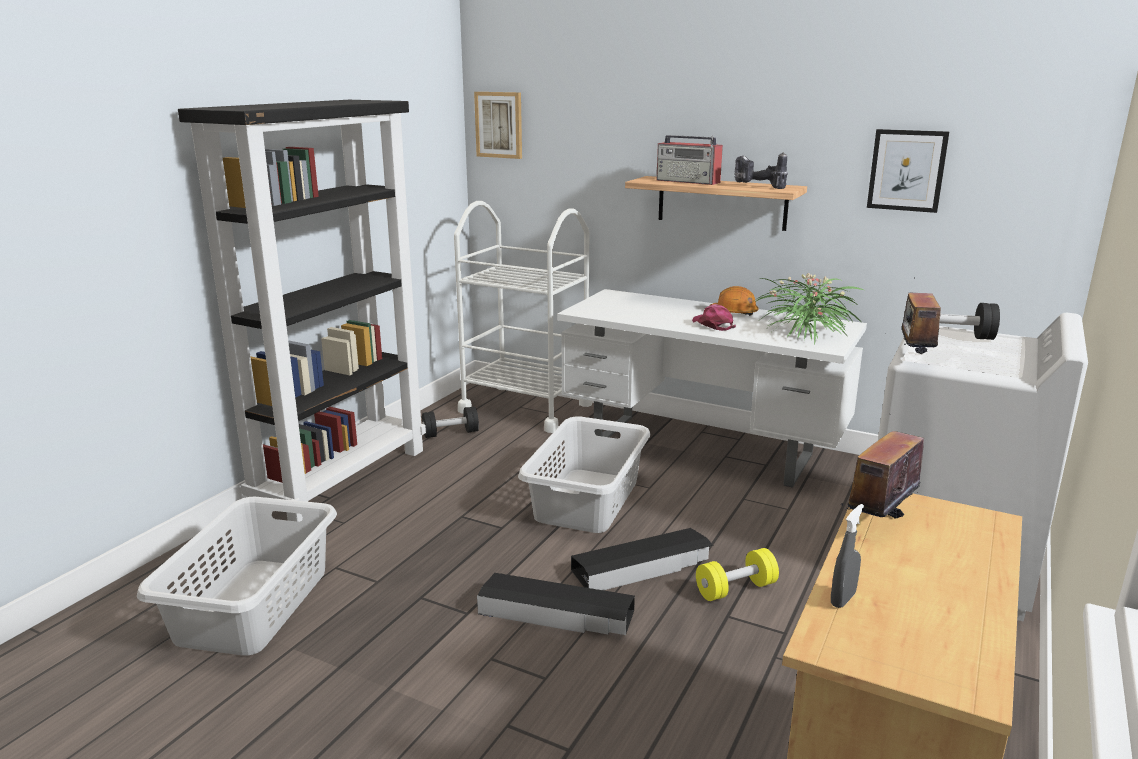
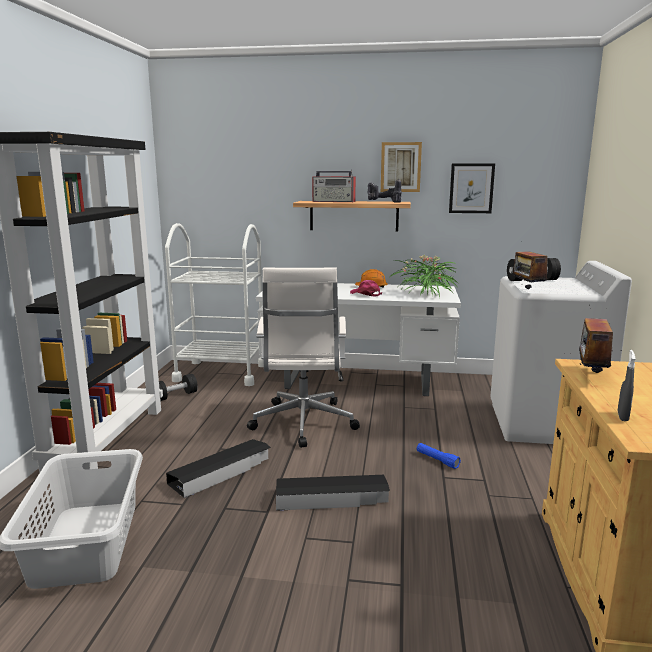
camera: 20 degrees left, 5 degrees down
(499, 125) = (185, 169): picture -> picture (400, 167)
(586, 500) = (303, 424): grey laundry basket -> white office chair
(642, 567) = (369, 458): black storage box -> black storage box (221, 472)
(736, 589) = (437, 460): yellow dumbbell -> blue flashlight

